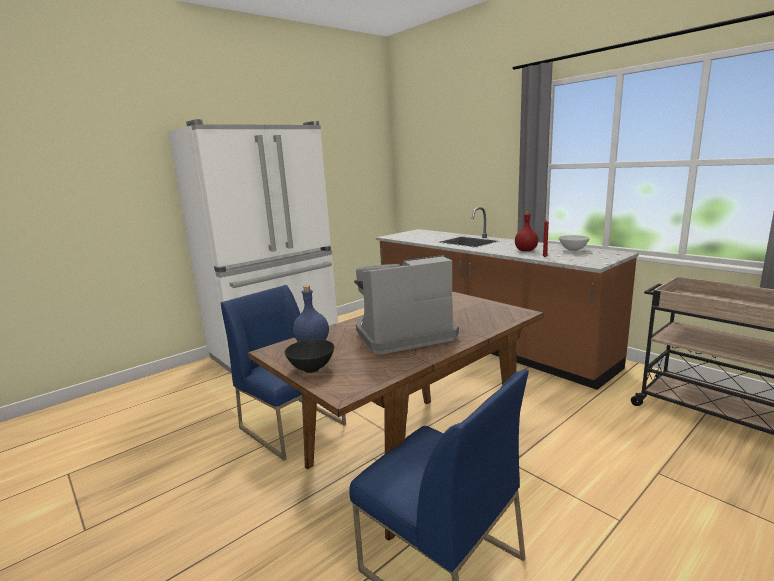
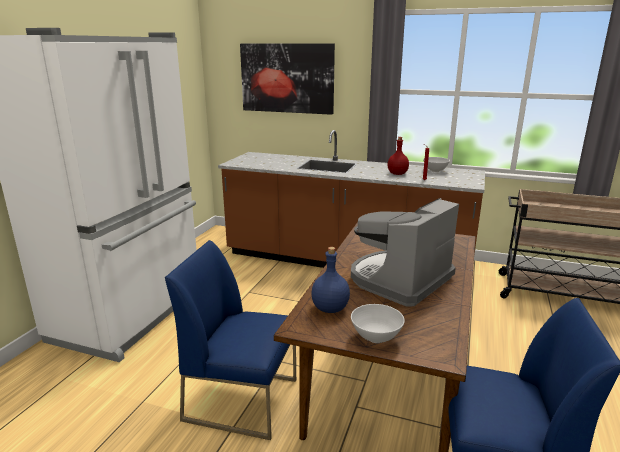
camera: 30 degrees left, 5 degrees up
(312, 369) = (376, 338): black bowl -> white bowl
(453, 160) = (287, 78): none -> picture

